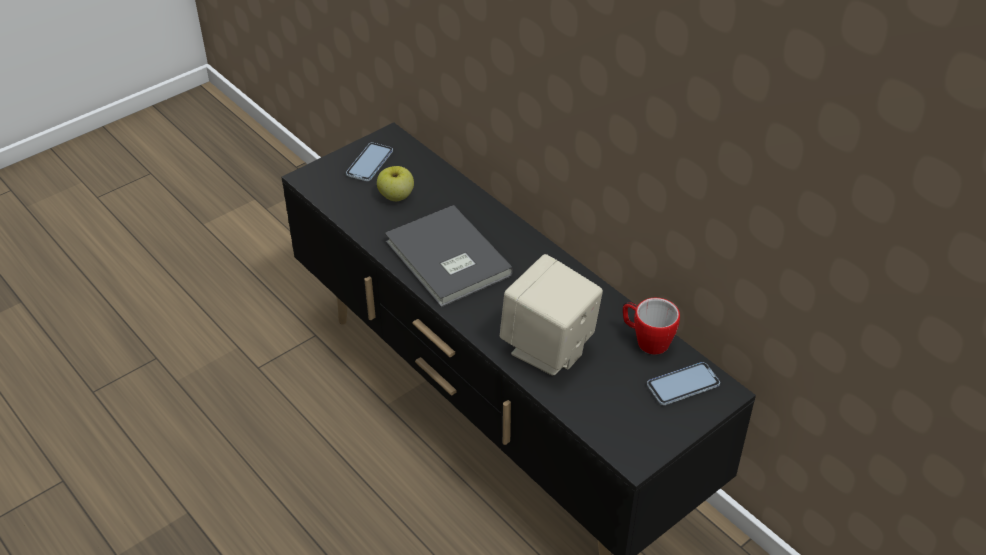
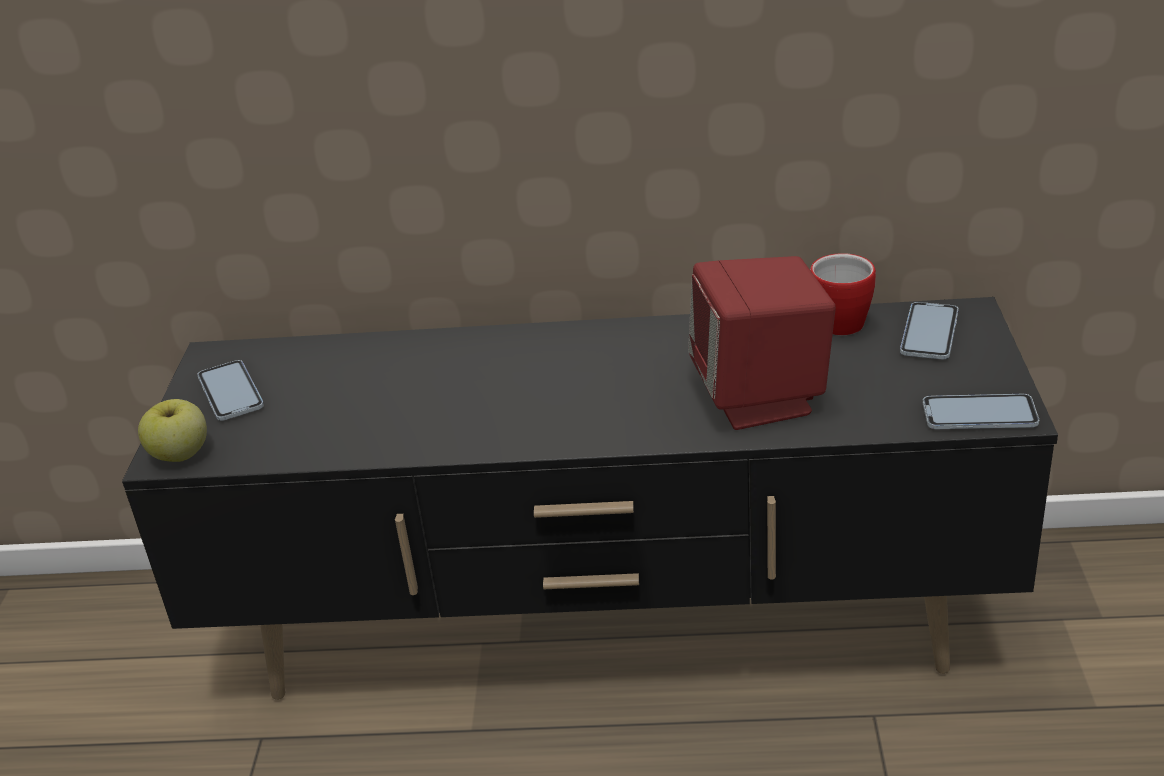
camera: 45 degrees left, 10 degrees down
(396, 196) = (327, 398): apple -> apple (180, 455)
(446, 260) = (503, 409): grey book -> none
(549, 349) = (761, 398): beige speaker -> red speaker
(621, 444) = (979, 414): none -> phone

